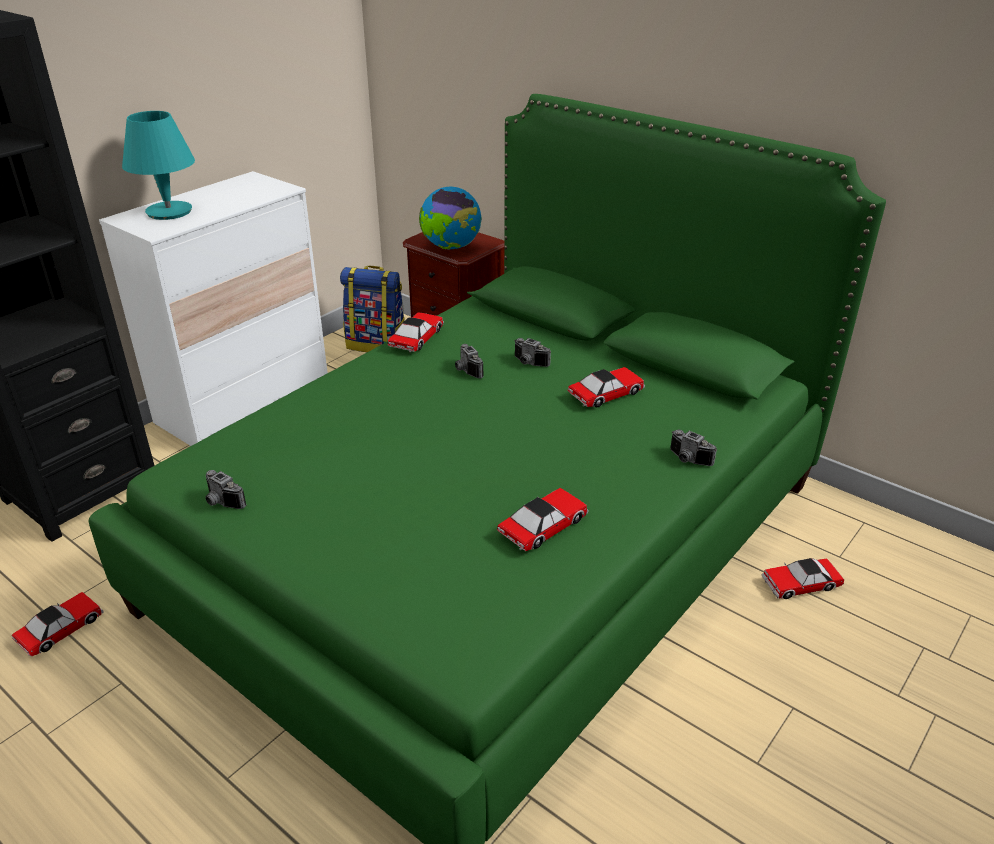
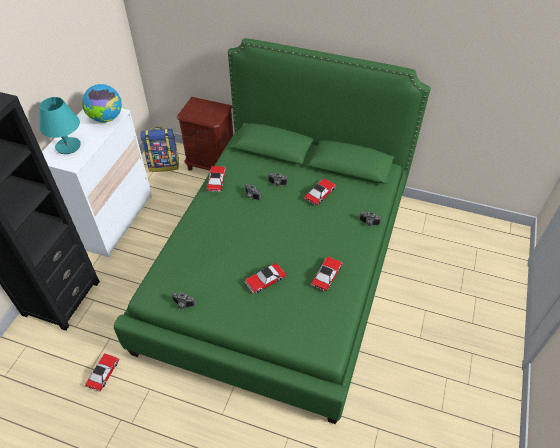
camera: 20 degrees left, 15 degrees up
(451, 247) = (205, 116): globe -> globe (106, 118)
(800, 584) = (411, 252): toy car -> toy car (265, 281)

